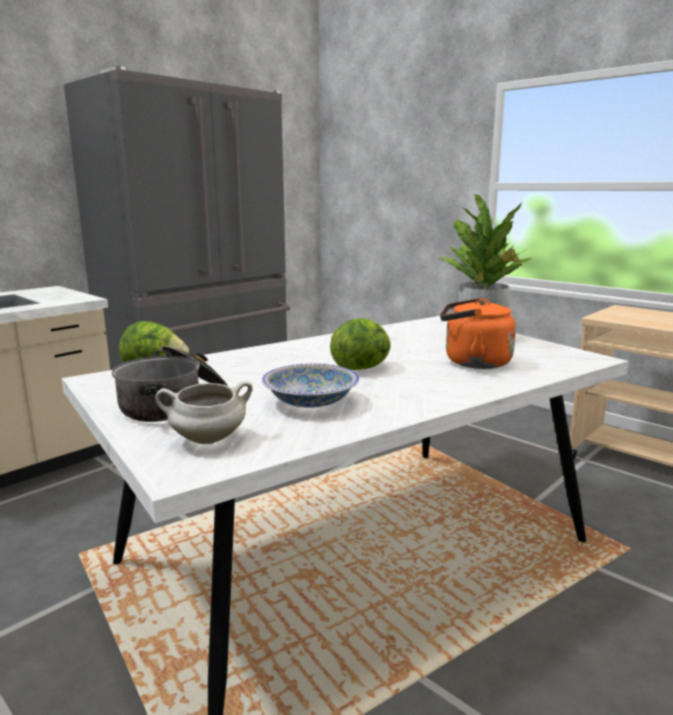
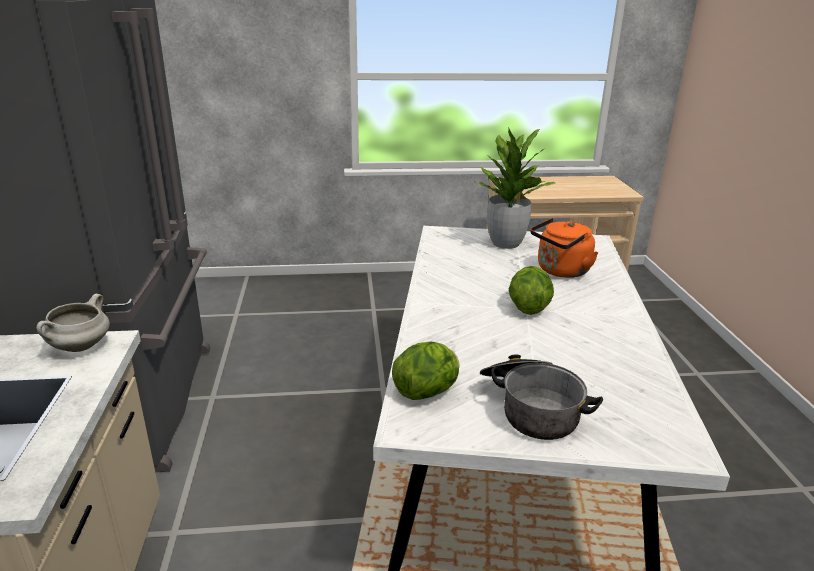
camera: 50 degrees left, 10 degrees up
(207, 440) = (632, 421): white cooking pot -> white cooking pot (80, 347)
(311, 402) = (587, 355): bowl -> none

